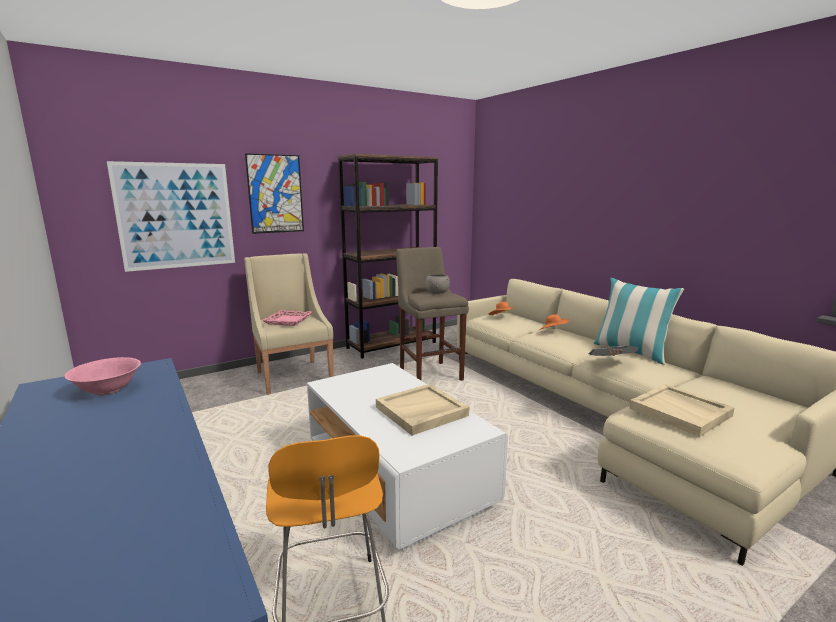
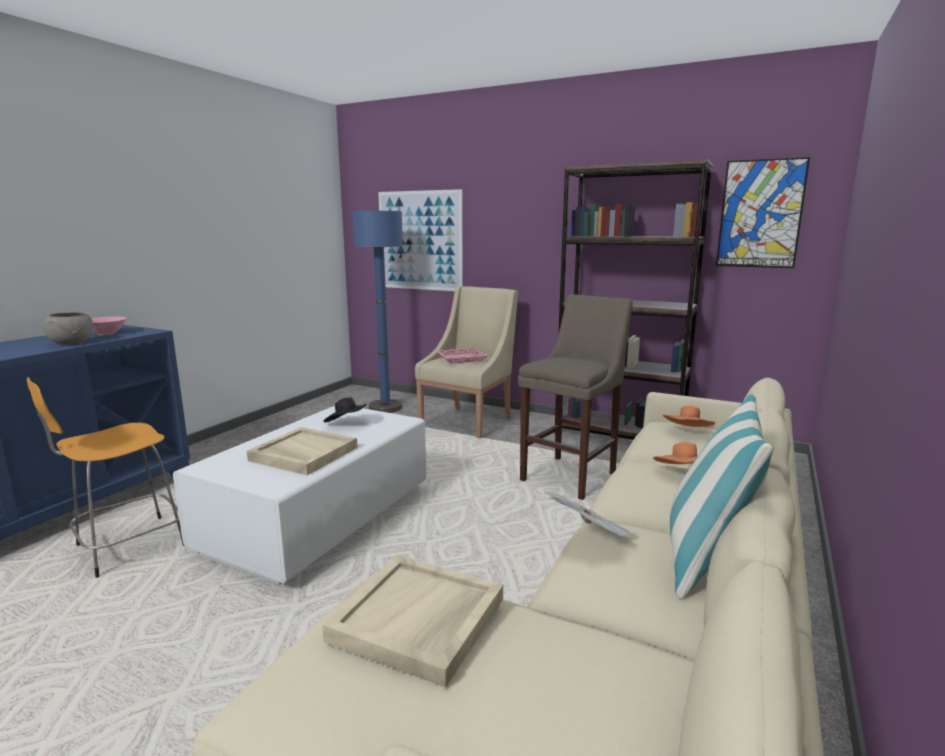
camera: 60 degrees right, 0 degrees up
(194, 398) = (385, 408): none -> blue floor lamp
(275, 194) = (507, 220): picture -> picture (760, 214)
(369, 387) = (347, 424): none -> black hat
(437, 292) = (578, 362): grey bowl -> grey bowl (71, 343)

